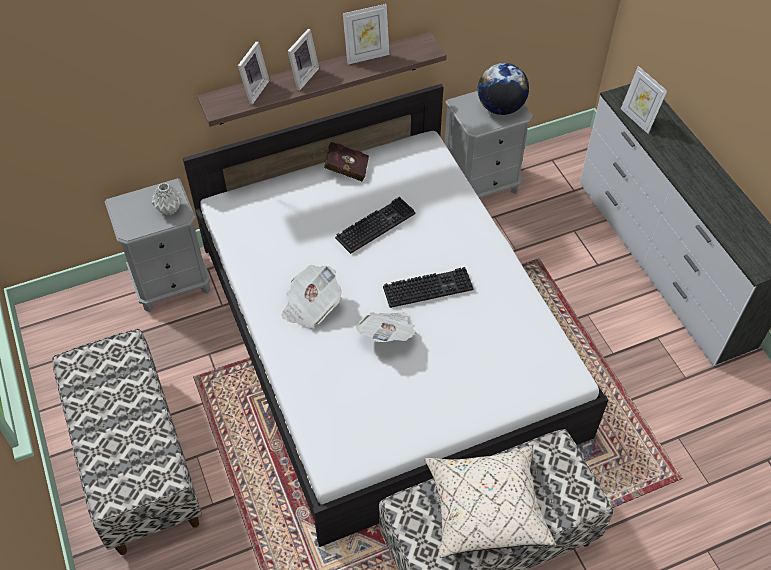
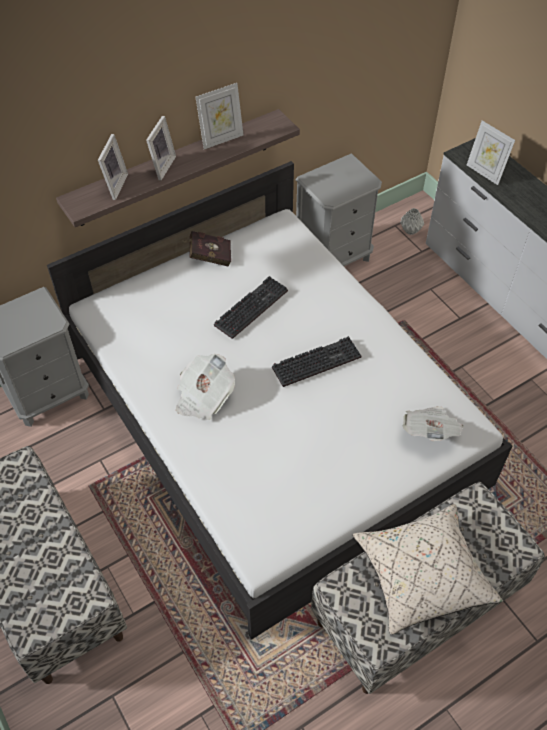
camera: 10 degrees left, 0 degrees up
(170, 209) = (41, 318): grey vase -> grey vase (410, 230)
(388, 335) = (287, 414): newspaper -> newspaper (430, 431)
(500, 108) = (350, 178): globe -> none

